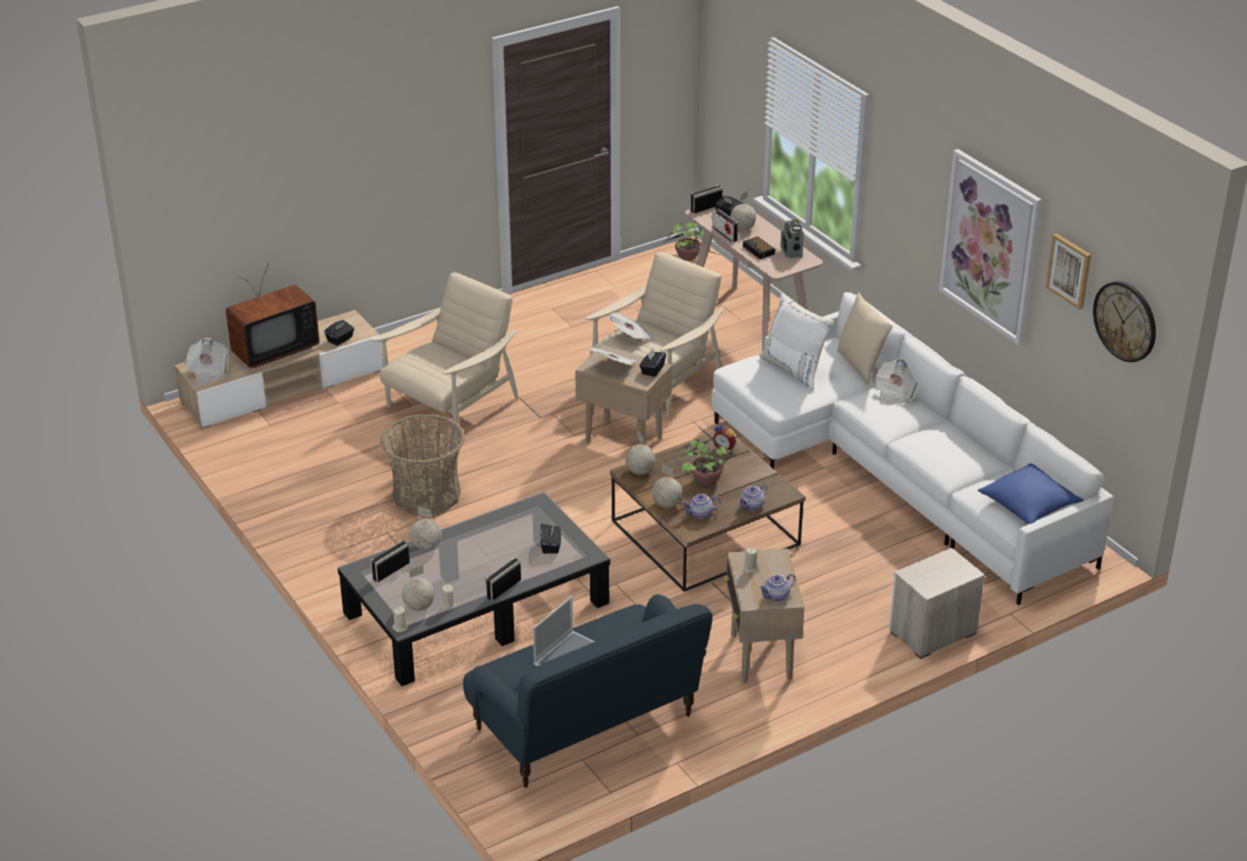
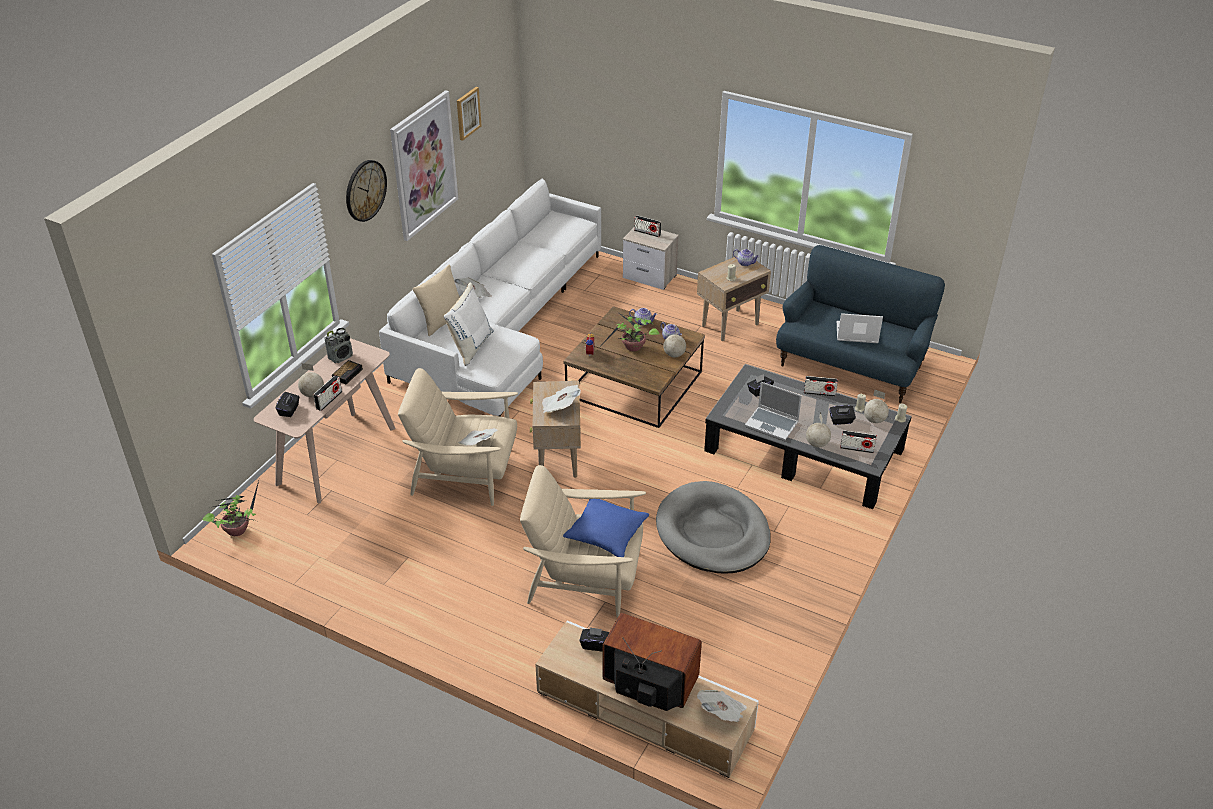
camera: 120 degrees left, 5 degrees up
(426, 495) = (713, 532): basket -> grey dog bed
(487, 530) = (772, 424): none -> laptop
(640, 471) = (649, 378): globe -> none
(652, 370) = (548, 387): black tissue box -> black tissue box (841, 421)
(706, 208) = (284, 427): radio -> radio (647, 232)
(1029, 505) = (558, 222): blue pillow -> blue pillow (606, 534)
(1125, 321) = (498, 100): wall clock -> wall clock (365, 190)

